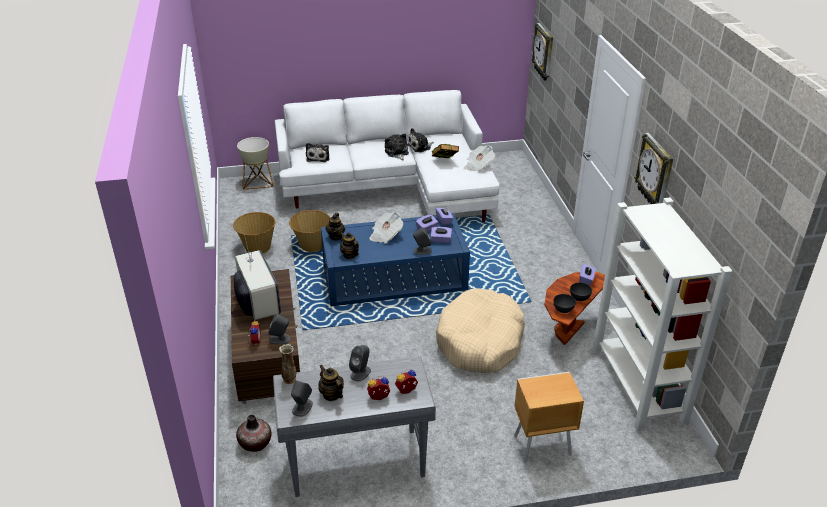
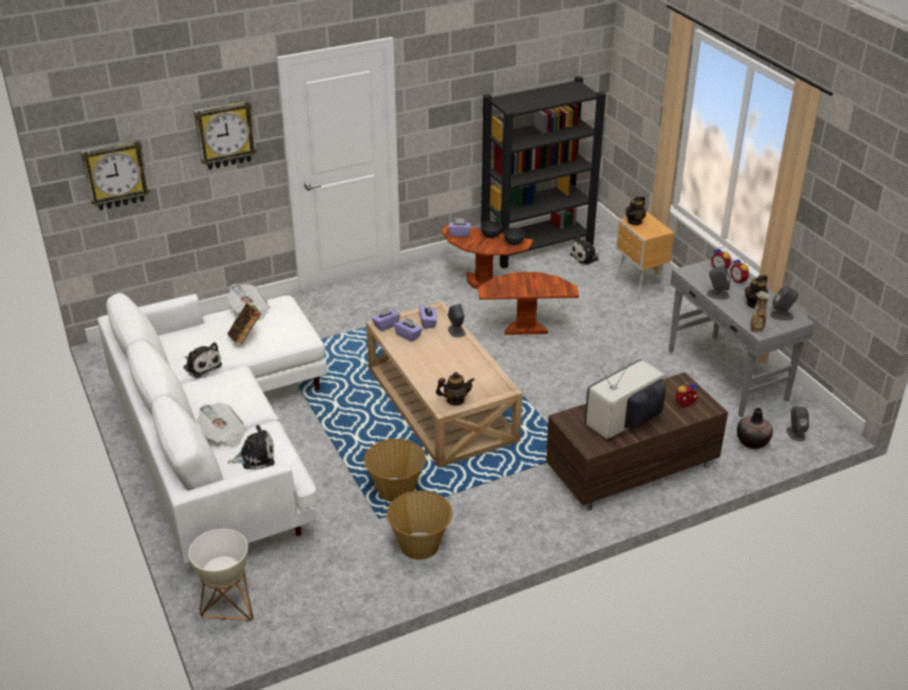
camera: 105 degrees left, 0 degrees up
(280, 339) = (672, 389): grey speaker -> grey speaker (795, 433)
(349, 255) = (489, 382): teapot -> teapot (635, 221)
(385, 235) = (435, 363): newspaper -> newspaper (223, 435)
(394, 277) = (440, 404): blue coffee table -> beige coffee table
(397, 152) = (226, 382): plush toy -> plush toy (586, 257)
(480, 341) = (525, 329): beige dog bed -> brown side table
(638, 384) = (537, 245): white bookcase -> black bookcase
(655, 173) = (447, 98): wall clock -> wall clock (225, 134)

